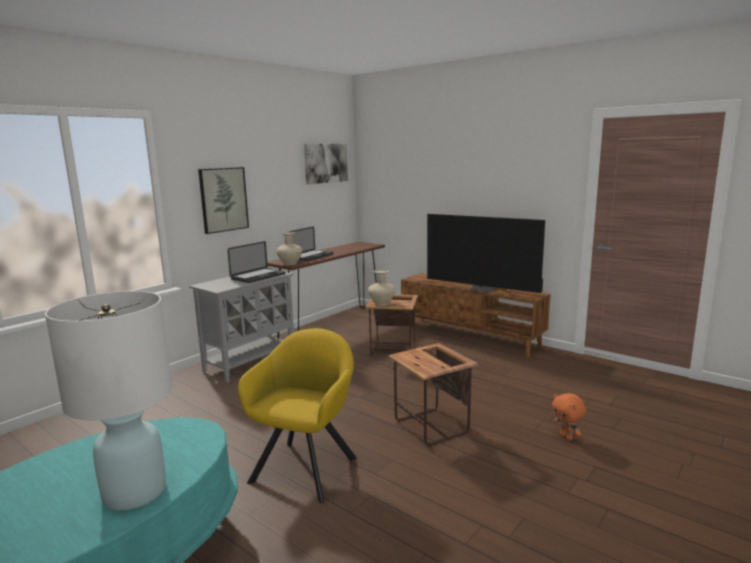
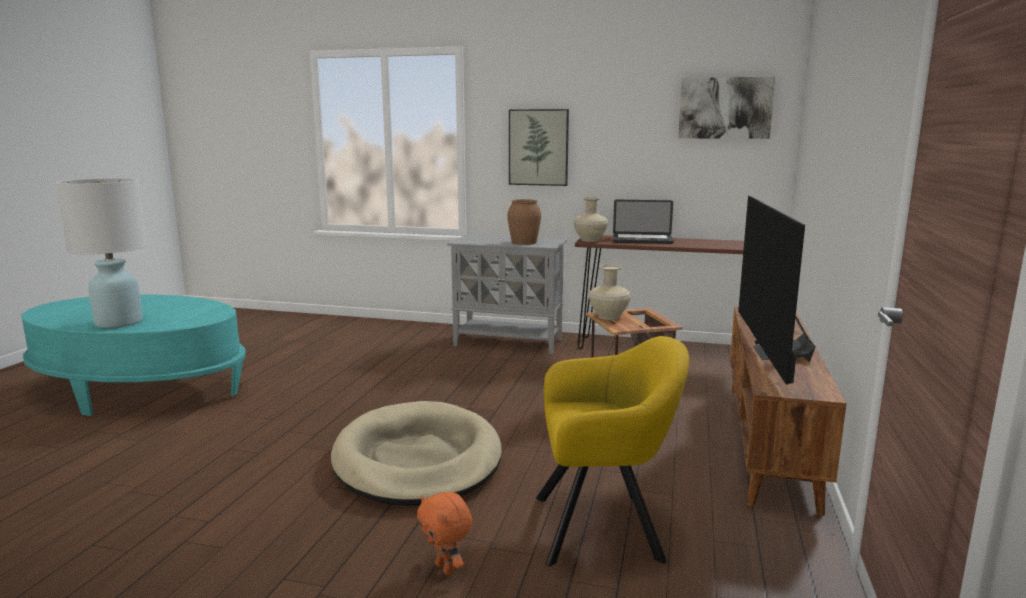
camera: 65 degrees right, 0 degrees up
(258, 276) = (524, 242): laptop -> brown vase
(307, 466) = (305, 414): yellow armchair -> yellow armchair (605, 527)
(432, 427) = (418, 460): side table -> beige dog bed
(566, 437) = (446, 568): orange plush toy -> orange plush toy turned 75 degrees counterclockwise

